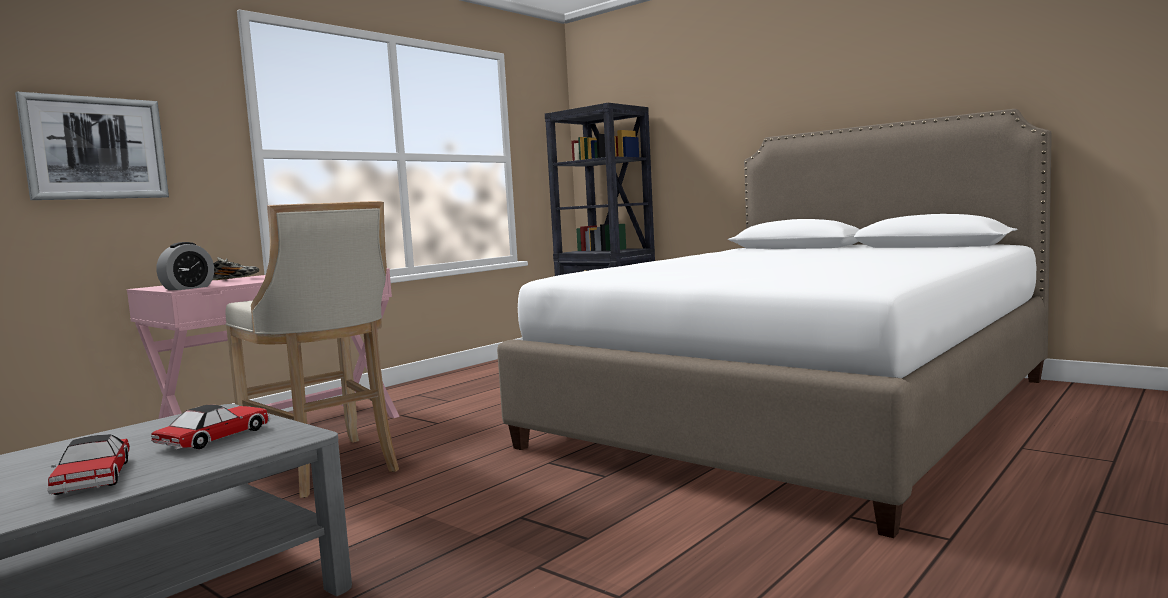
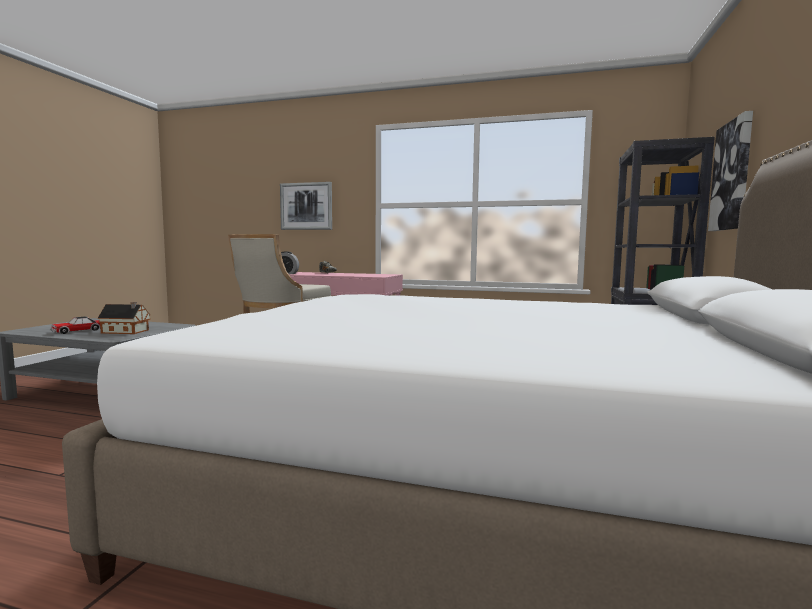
camera: 65 degrees right, 0 degrees up
(215, 437) = (126, 331): toy car -> toy house
(685, 144) = (732, 176): none -> picture

